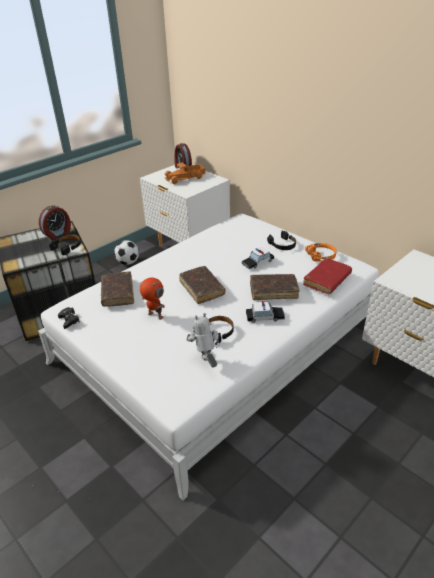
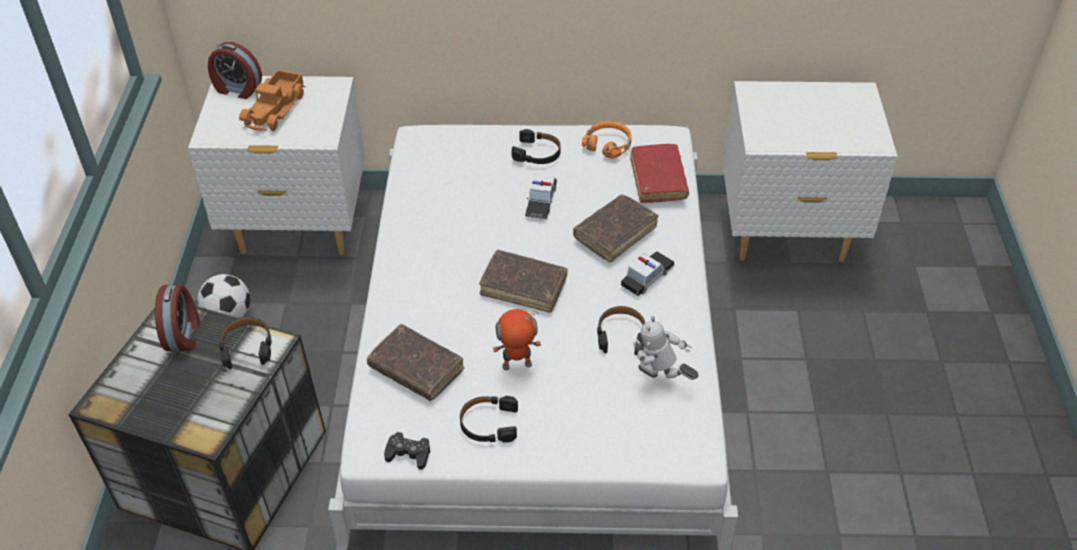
camera: 45 degrees left, 10 degrees up
(112, 330) = (489, 424): none -> black headphones

